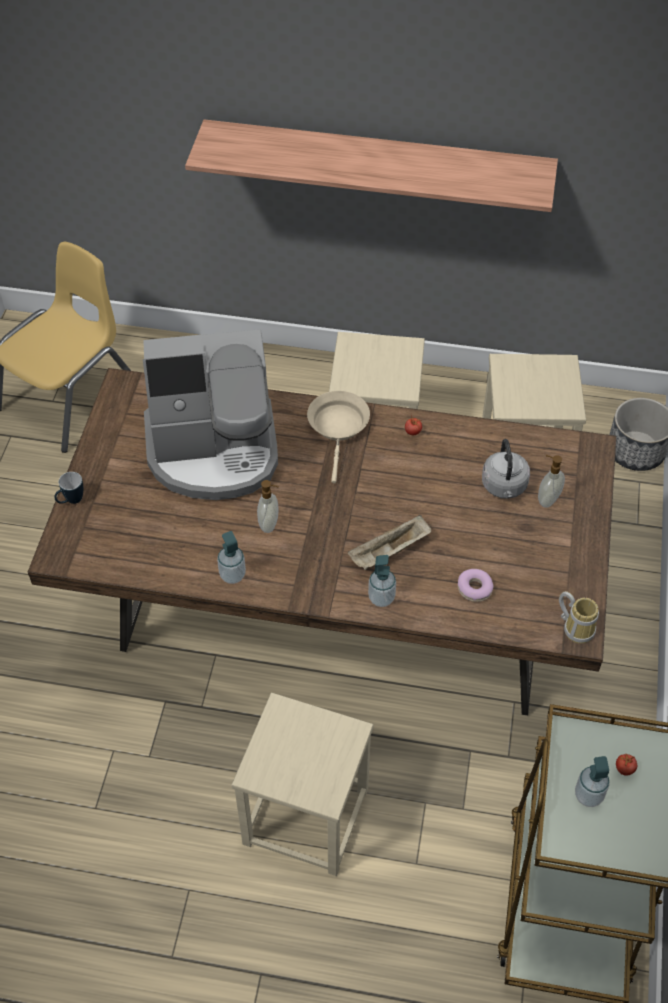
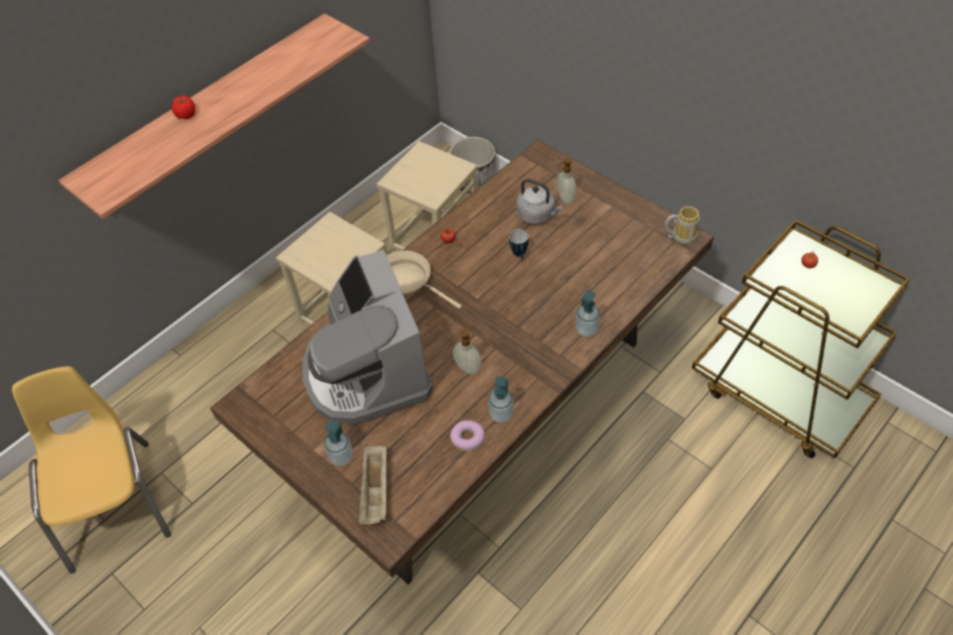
camera: 55 degrees left, 0 degrees up
(71, 501) = (337, 500): mug -> mug (519, 255)
(214, 451) = (367, 371): coffee machine -> coffee machine turned 135 degrees clockwise
(305, 817) = (637, 521): beige stool -> none
(339, 147) = (186, 114): none -> tomato
(389, 552) = (548, 306): beige tray -> beige tray (376, 492)
(474, 588) = (613, 273): donut -> donut (468, 438)
(588, 795) = (818, 293): soap dispenser -> soap dispenser (341, 457)

